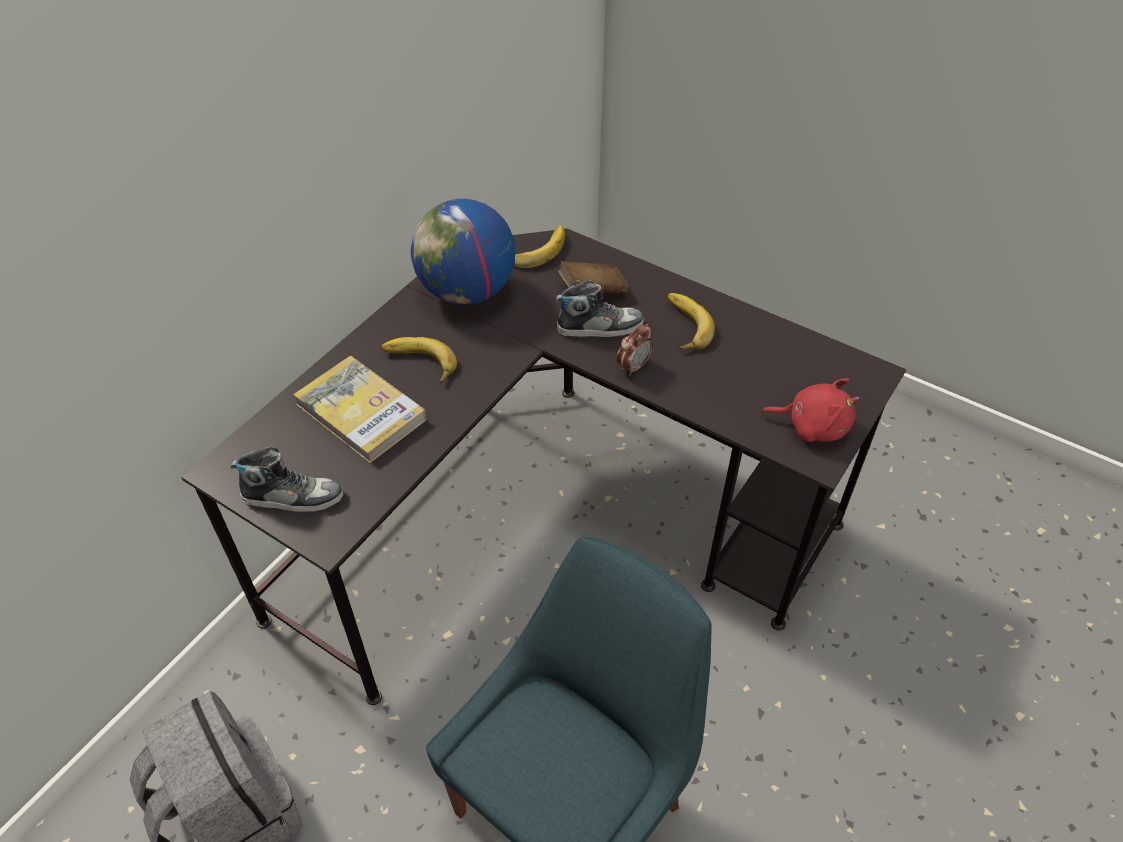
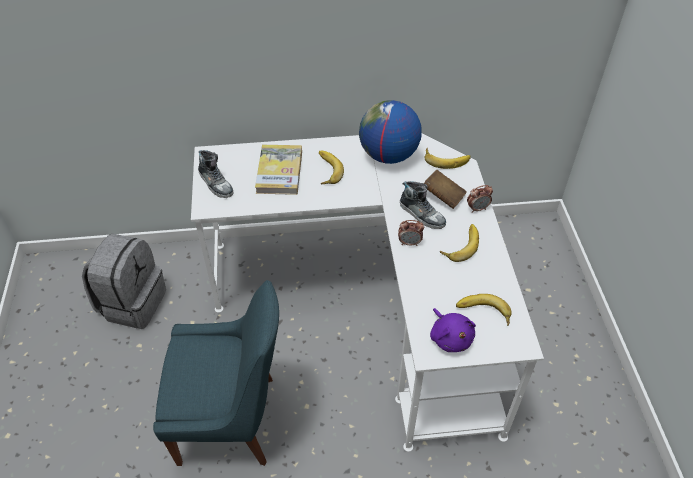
camera: 50 degrees right, 0 degrees up
(548, 516) = (371, 305): black desk -> white desk
(643, 276) = (477, 208): none -> alarm clock
(802, 375) = (483, 313): none -> banana
(812, 425) = (450, 337): red plush toy -> purple plush toy

